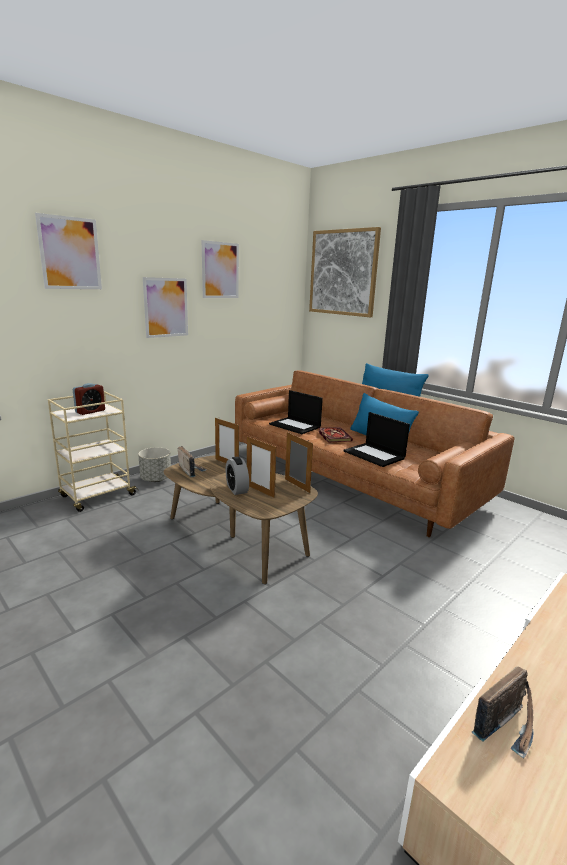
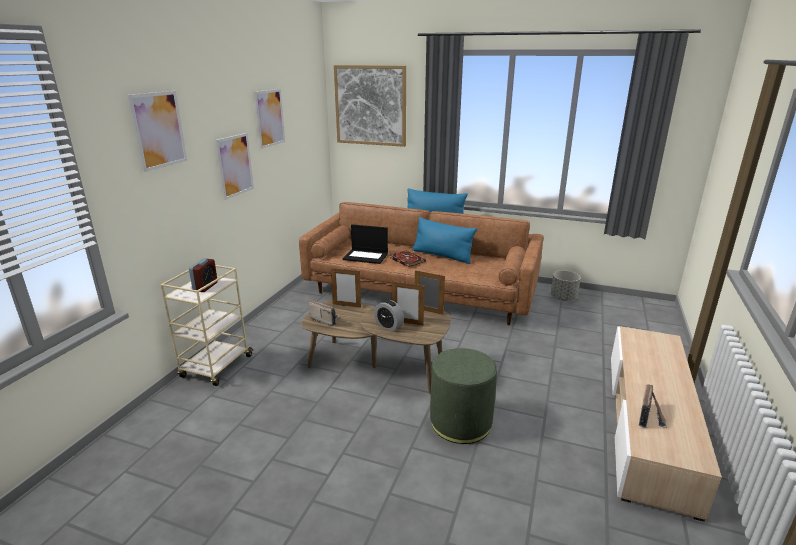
camera: 25 degrees left, 5 degrees up
(156, 479) = (255, 336): grey planter -> grey planter (563, 298)
(267, 630) = (461, 422): none -> green ottoman
(375, 455) = (453, 270): laptop -> none

